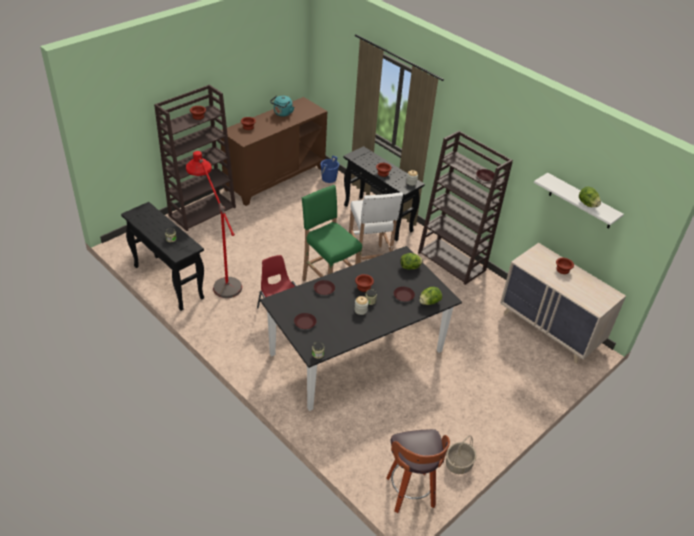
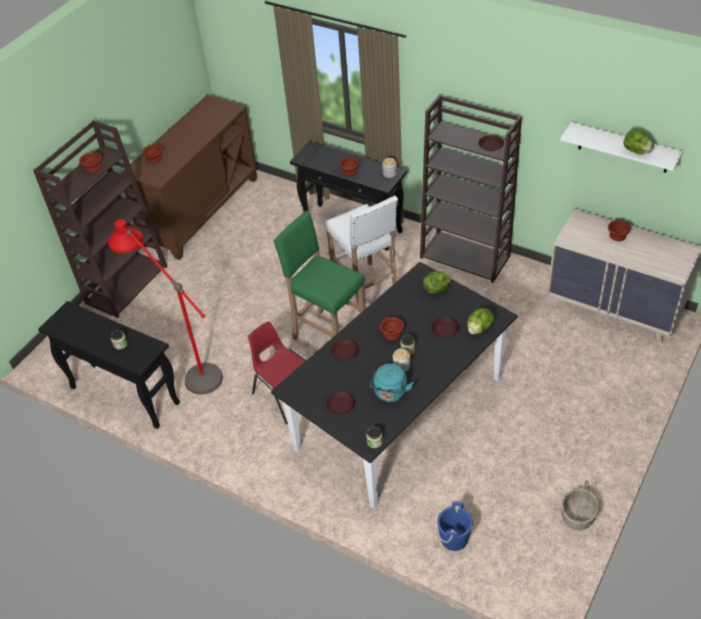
camera: 10 degrees left, 5 degrees up
(282, 114) = (190, 127): turquoise kettle -> turquoise kettle (390, 394)
(329, 178) = (269, 191): blue bucket -> blue bucket (454, 538)
(411, 493) = (537, 573): stool -> none

